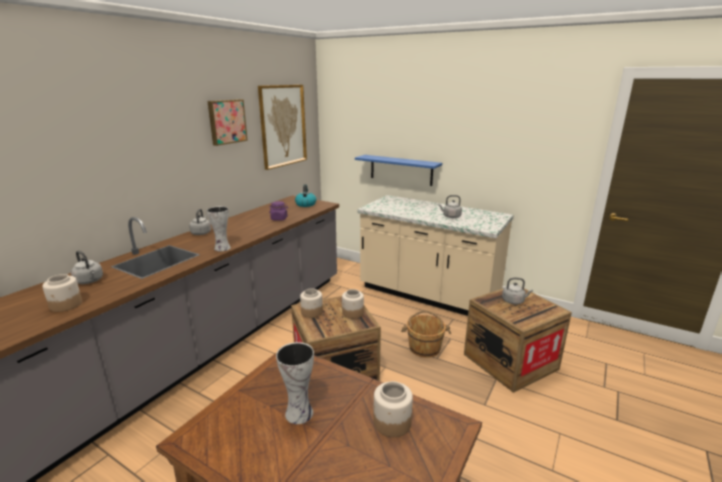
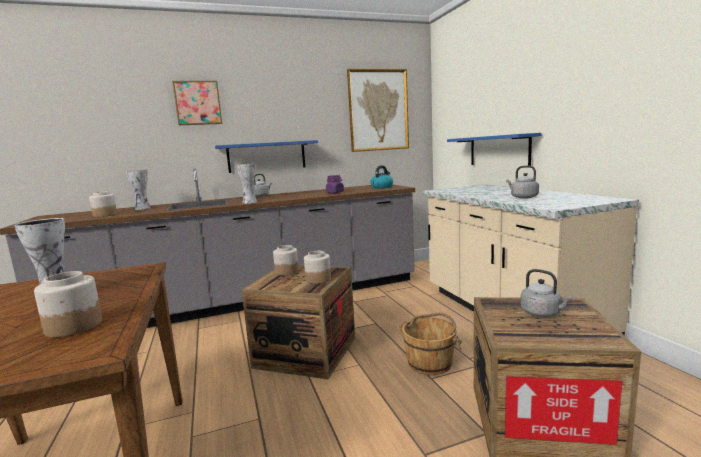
camera: 40 degrees right, 10 degrees down
(90, 281) = (143, 208): grey kettle -> vase
(193, 186) = (266, 156): none -> blue shelf
(226, 121) = (307, 101): picture -> picture (198, 103)

